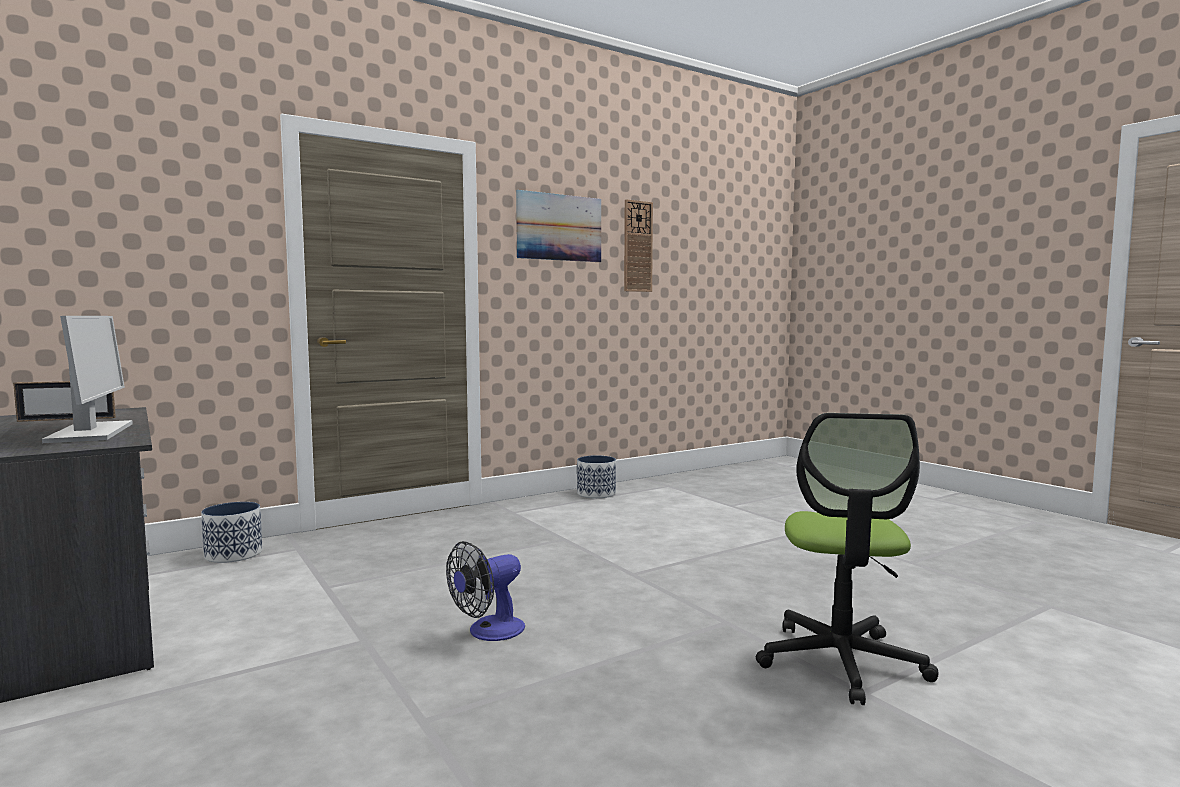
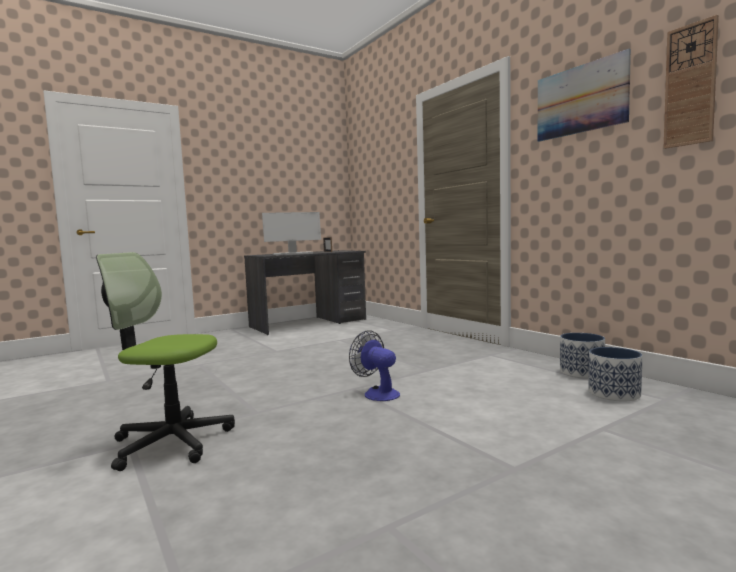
camera: 90 degrees right, 0 degrees up
(233, 554) = (384, 325): planter -> planter (614, 393)
(488, 632) = (273, 365): fan -> fan (377, 393)

